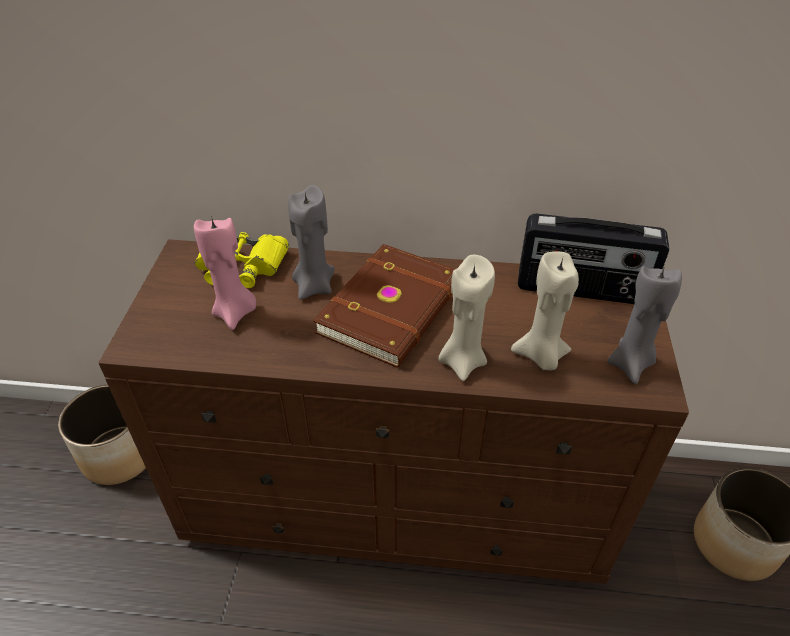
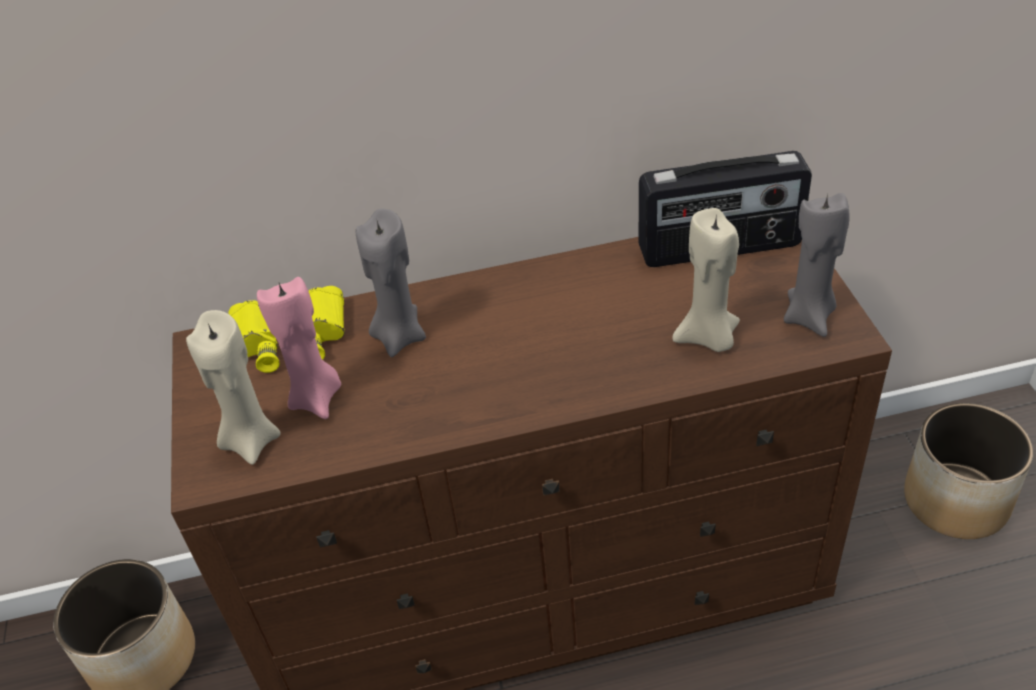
camera: 15 degrees left, 0 degrees up
(394, 308) = (511, 334): brown book -> none
(462, 361) = (622, 371): beige candle -> beige candle (250, 440)

